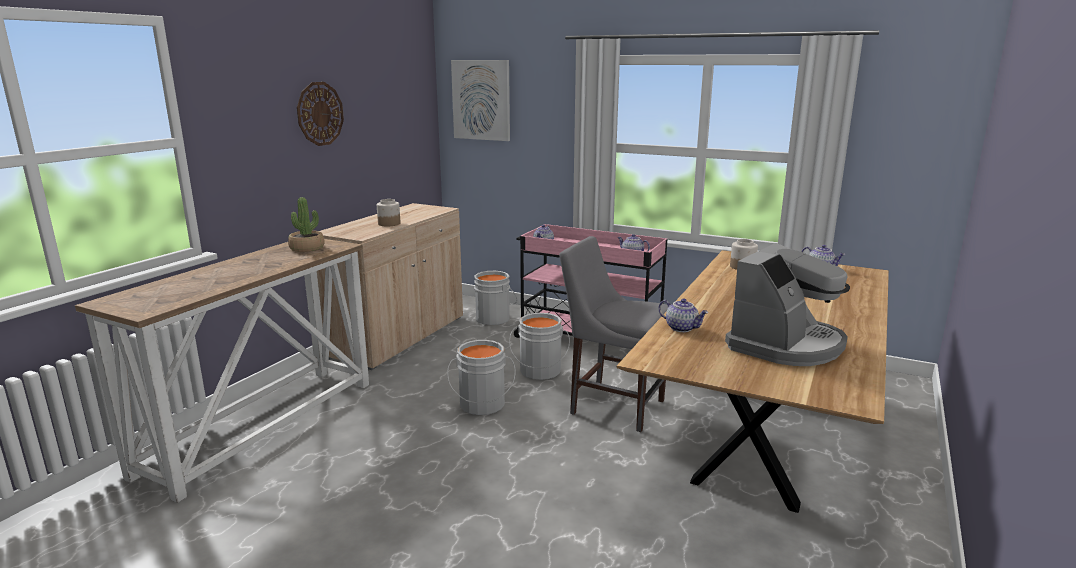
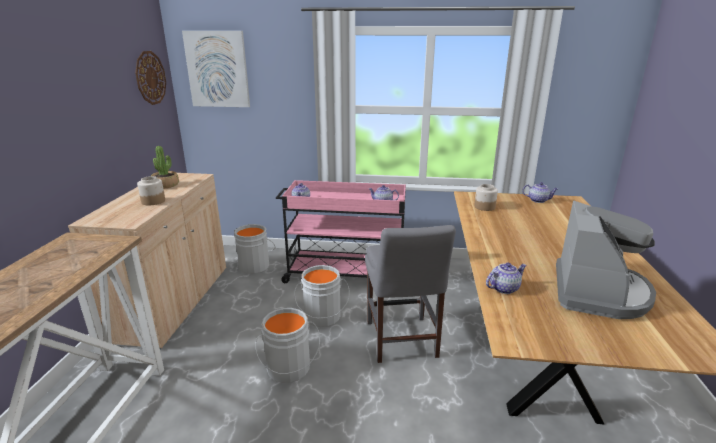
camera: 20 degrees left, 5 degrees up
(307, 248) = (75, 252): potted plant -> potted plant (165, 185)
(320, 113) = (56, 92): wall clock -> wall clock (150, 78)
(613, 405) = (401, 341): grey chair -> grey chair turned 105 degrees counterclockwise
(682, 328) = (503, 288): teapot -> teapot turned 45 degrees counterclockwise

